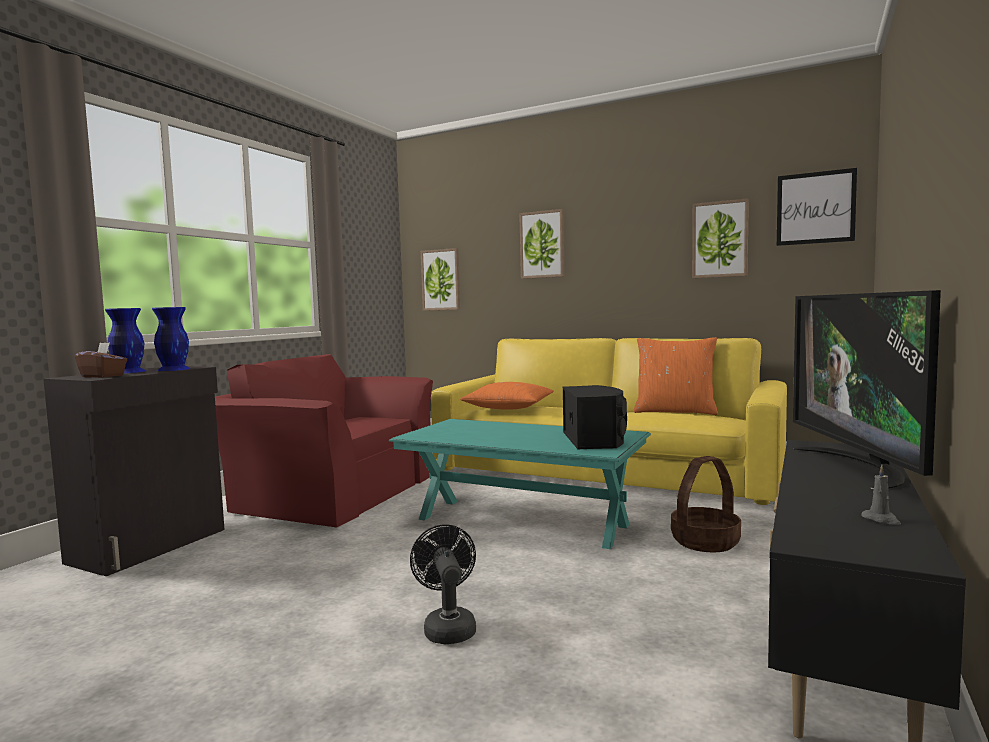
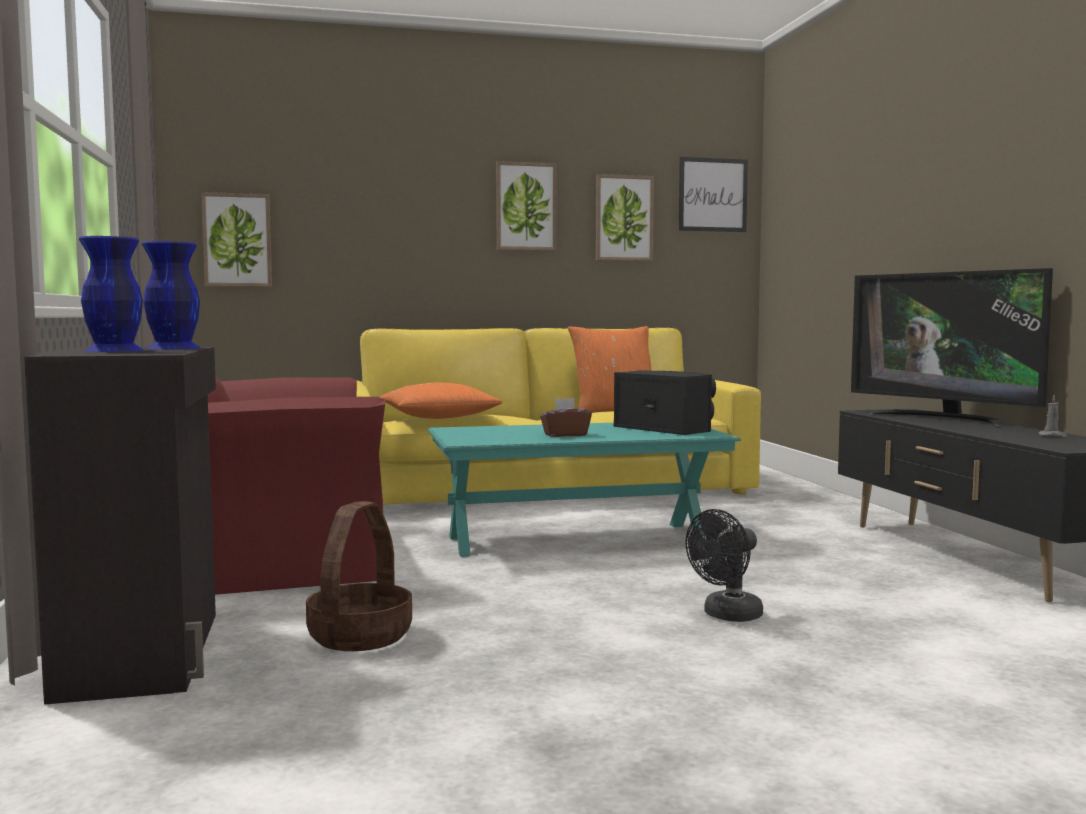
camera: 40 degrees left, 0 degrees up
(103, 376) = (138, 352): brown tissue box -> brown tissue box (565, 435)
(448, 627) = (727, 616): black fan -> black fan turned 75 degrees counterclockwise
(542, 244) = (406, 203): picture -> picture (526, 206)
(705, 541) = (762, 524): basket -> basket (359, 636)

